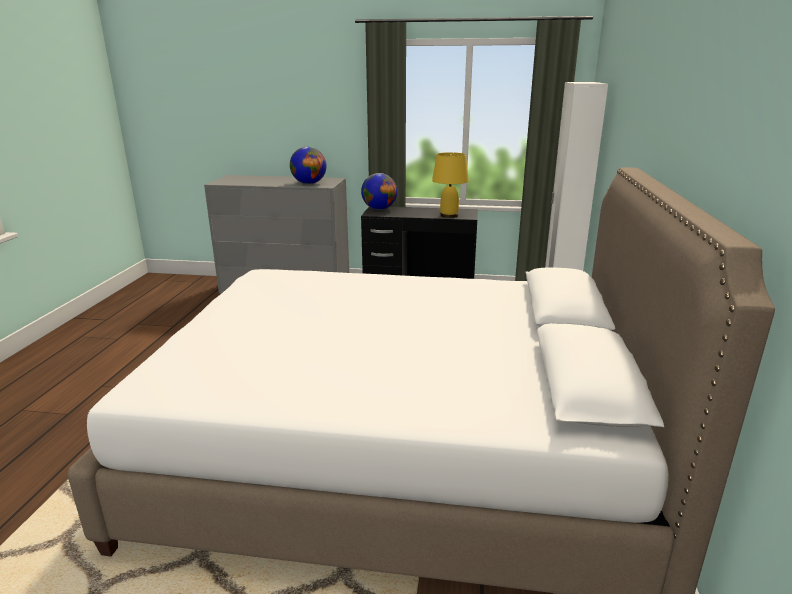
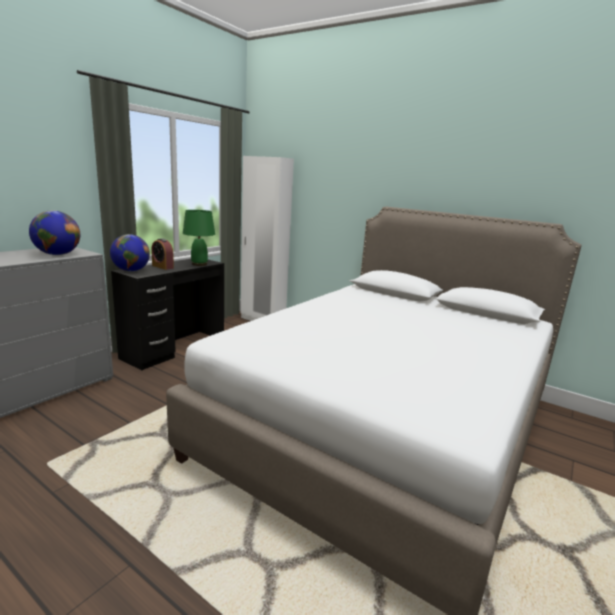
camera: 65 degrees left, 5 degrees down
(412, 211) = (162, 267): none -> alarm clock
(449, 215) = (199, 264): yellow table lamp -> green table lamp

